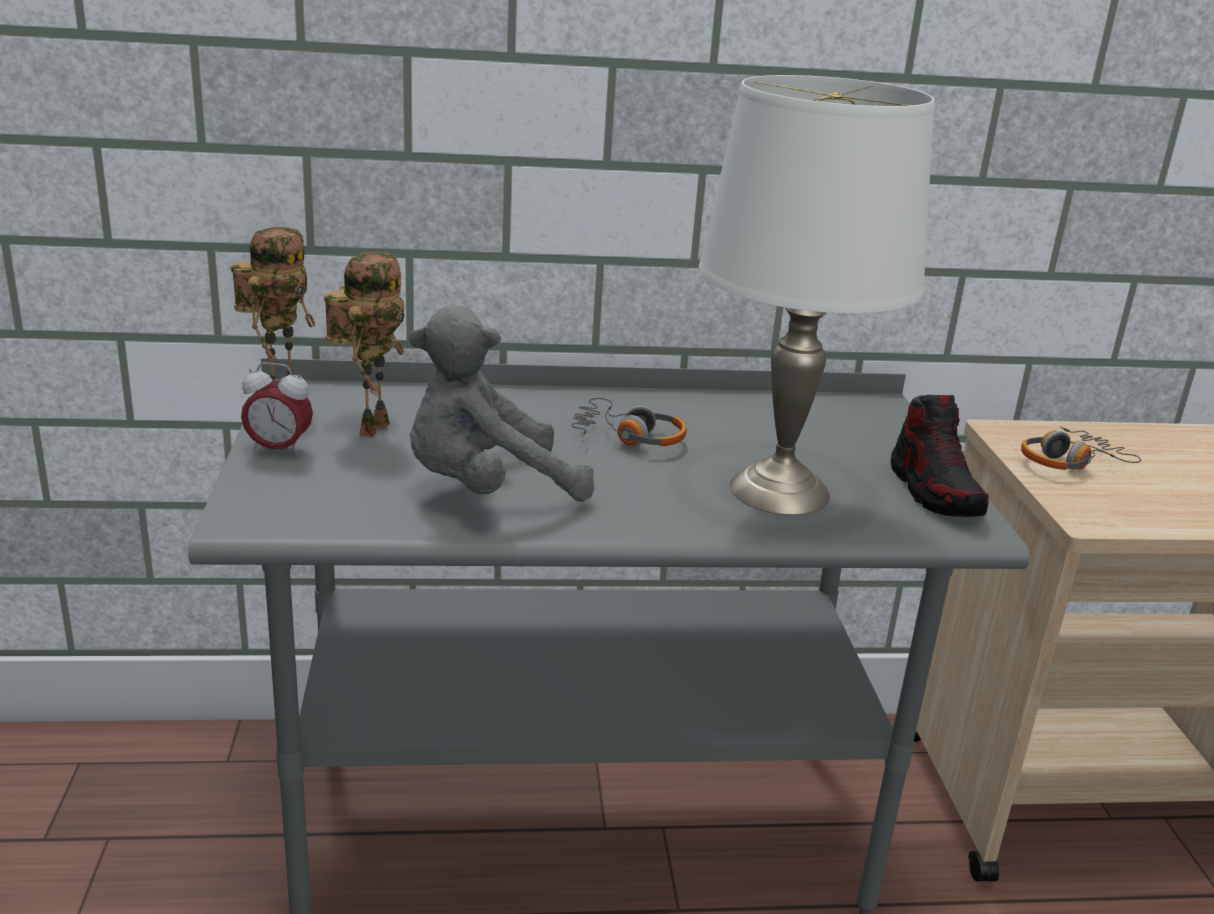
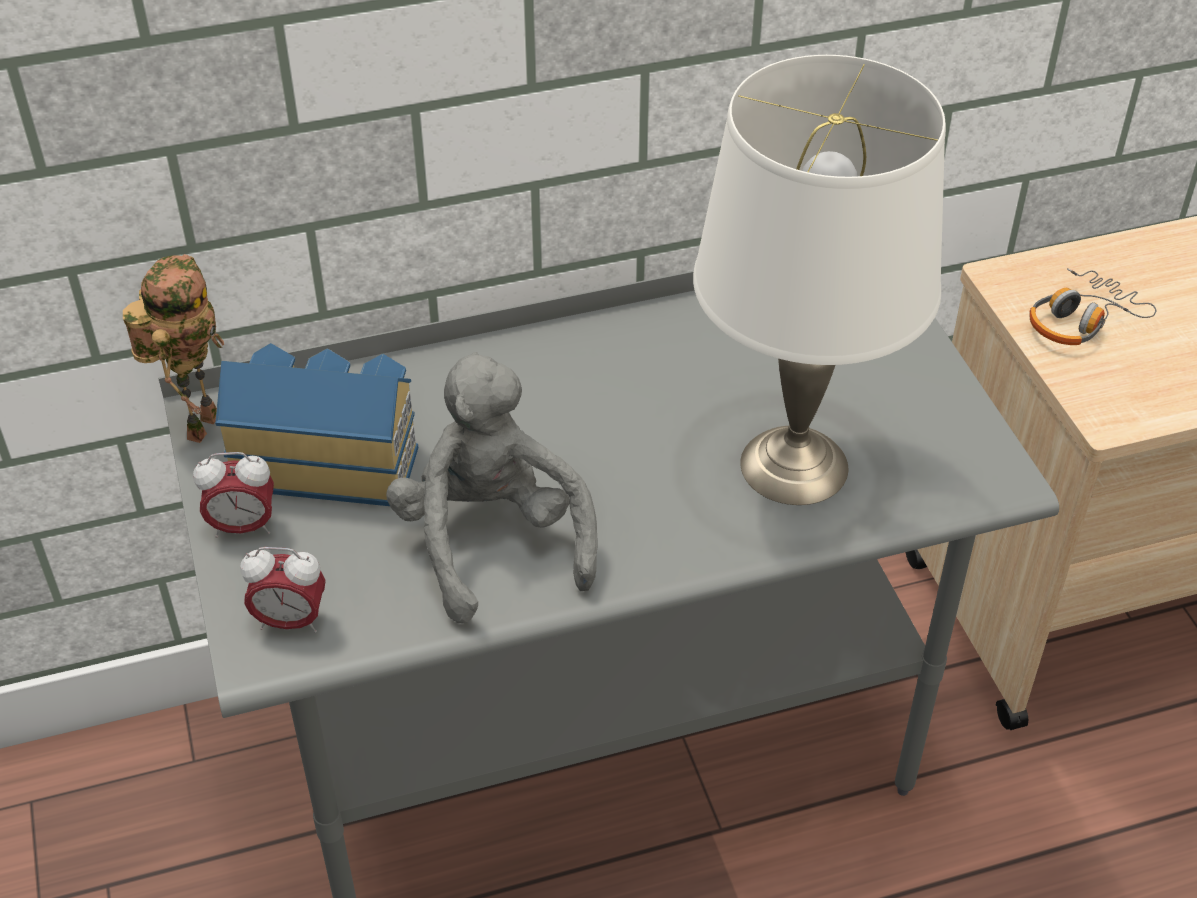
camera: 10 degrees left, 20 degrees up
(283, 506) = (290, 621): none -> alarm clock
(371, 427) = (327, 460): toy robot -> toy house
(487, 490) = (492, 541): grey plush toy -> grey plush toy turned 105 degrees clockwise
(628, 437) = (612, 409): headphones -> none
(934, 491) = (952, 426): shoe -> none

